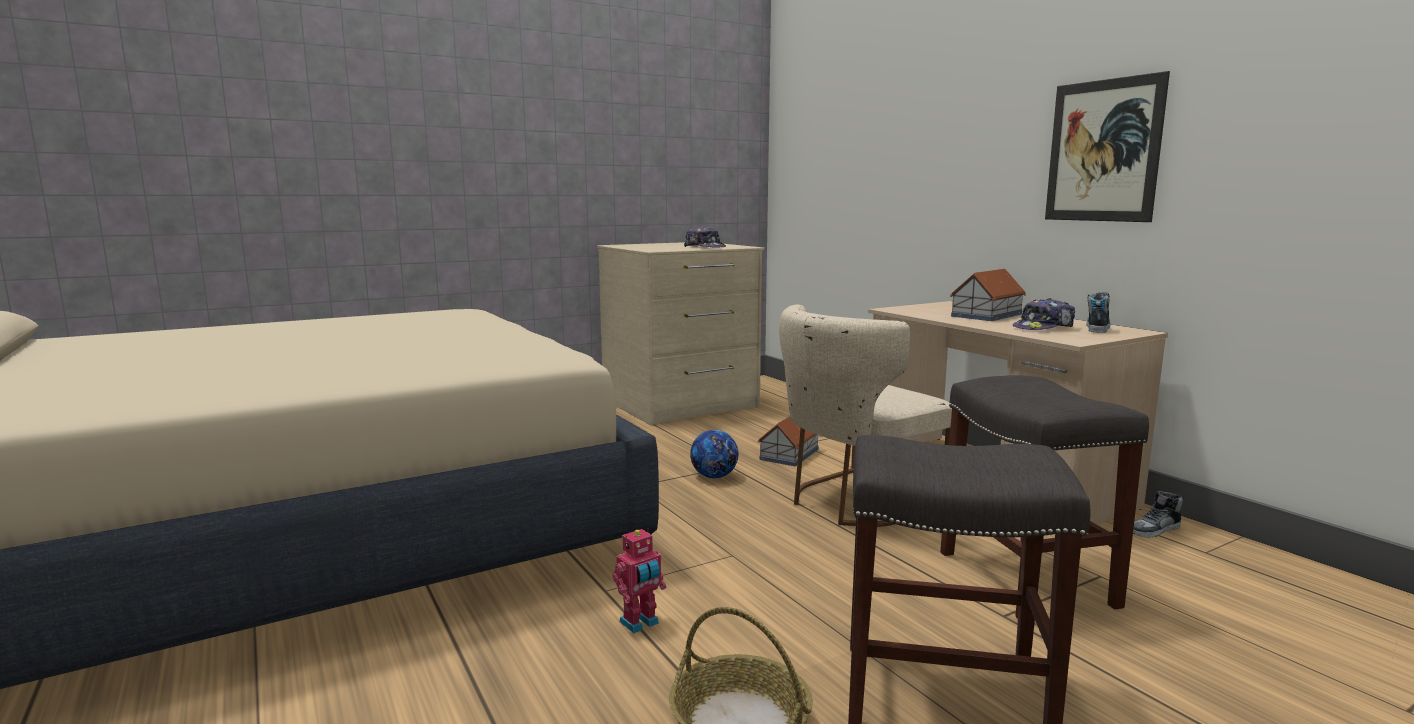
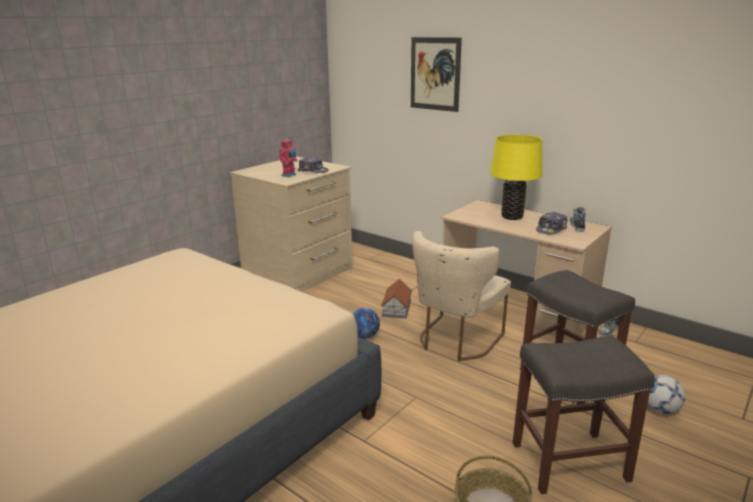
camera: 20 degrees left, 10 degrees up
(640, 623) = (400, 459): toy robot -> toy robot (289, 175)
(987, 315) = (512, 217): toy house -> yellow table lamp
(1103, 151) = (574, 121): picture -> picture (435, 74)
(1199, 657) = (660, 409): none -> football

